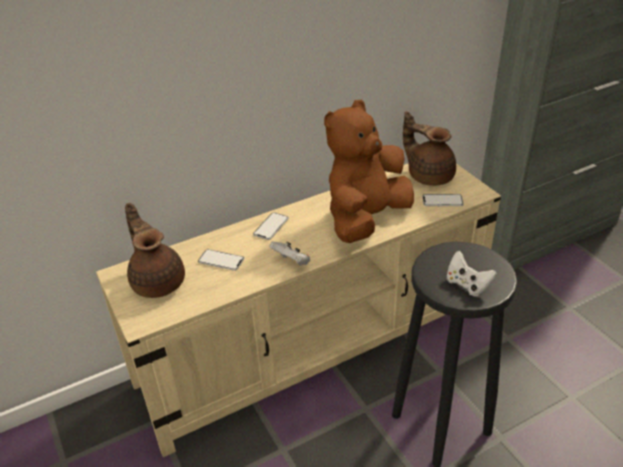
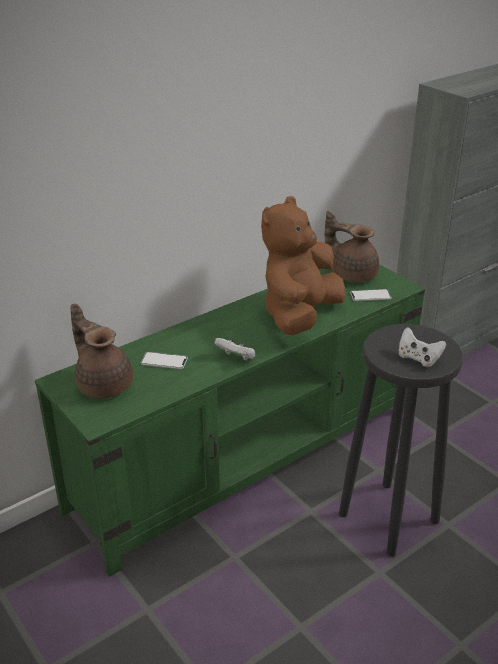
camera: 10 degrees left, 5 degrees down
(271, 227) = (206, 328): phone -> none
(316, 345) = (248, 456): beige tv stand -> green tv stand

